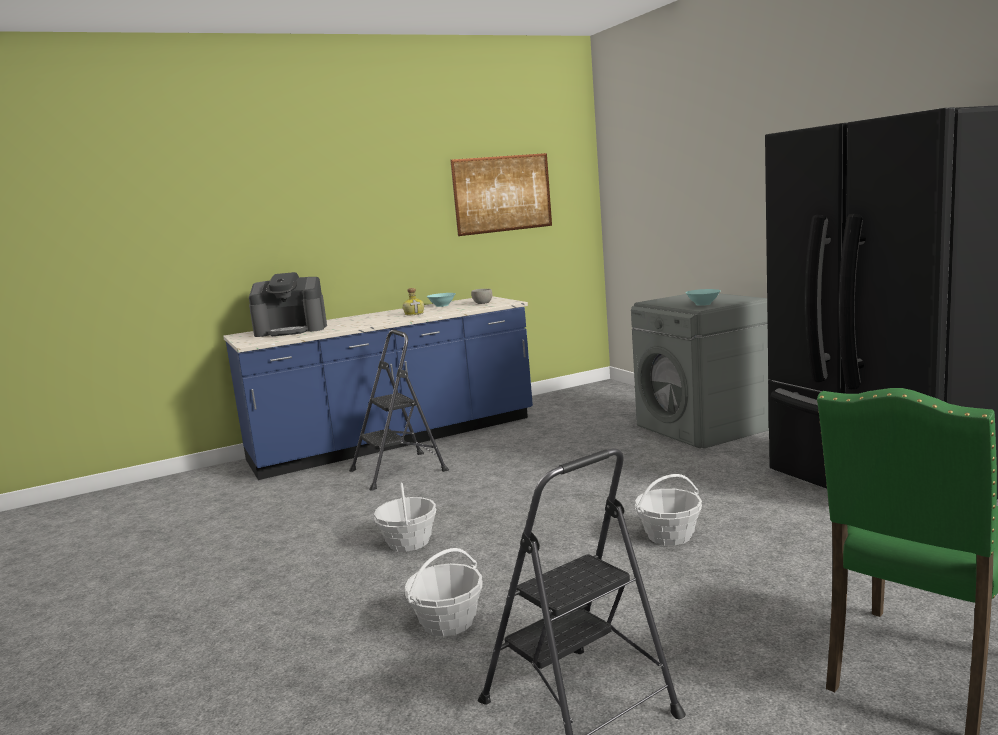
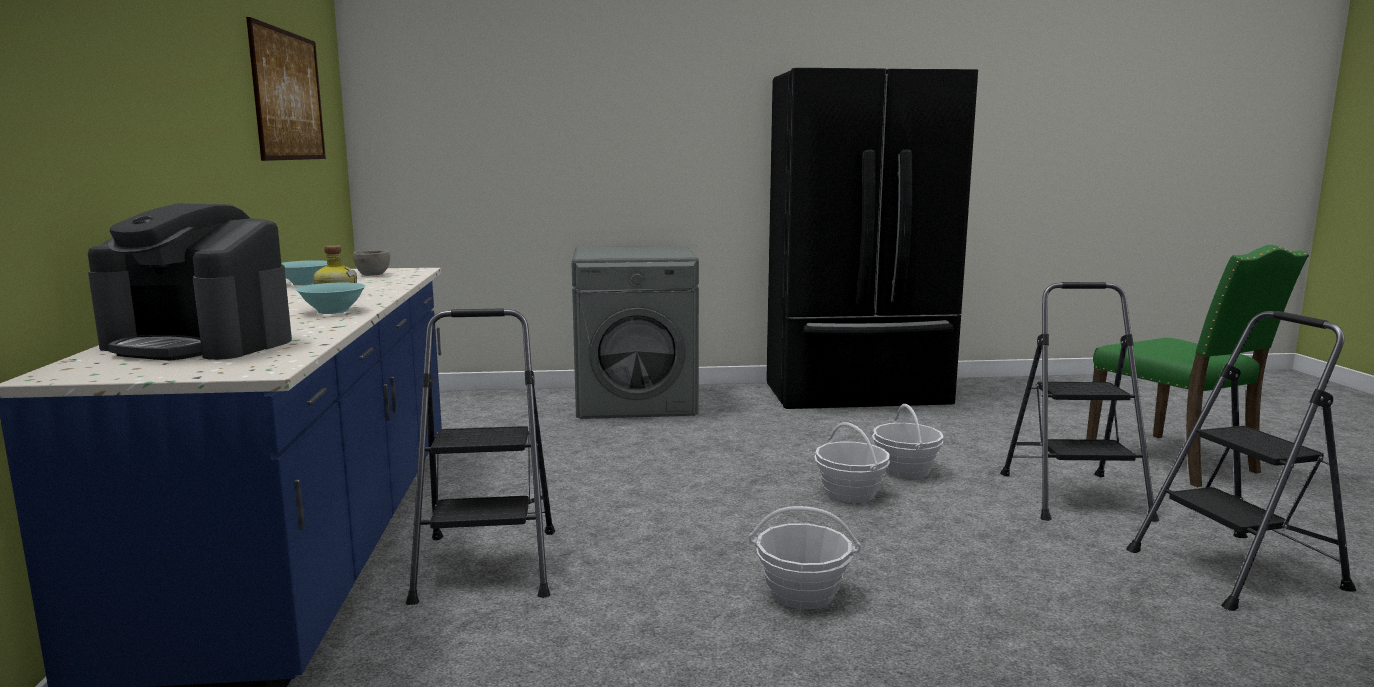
camera: 70 degrees left, 0 degrees up
(292, 330) = (200, 343): coffee machine -> coffee machine turned 90 degrees clockwise
(448, 622) = (1057, 601): basket -> basket (850, 493)
(702, 613) = (1072, 493): none -> black step ladder
(703, 304) = (663, 253): turquoise bowl -> turquoise bowl (333, 311)

